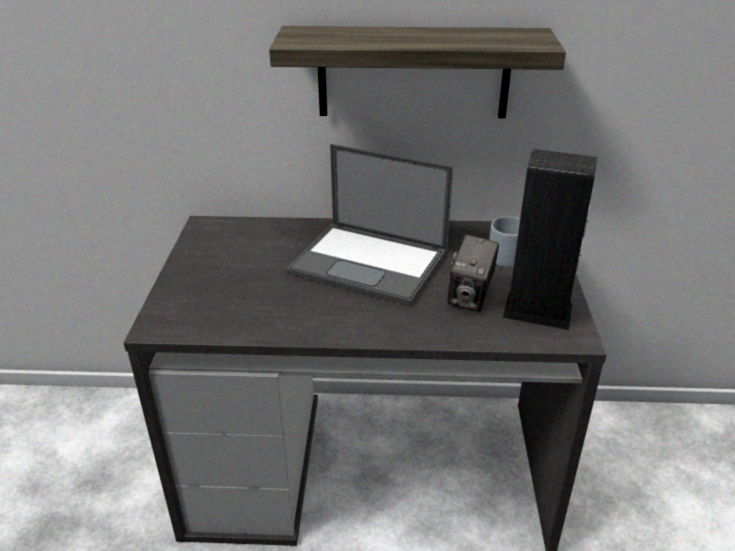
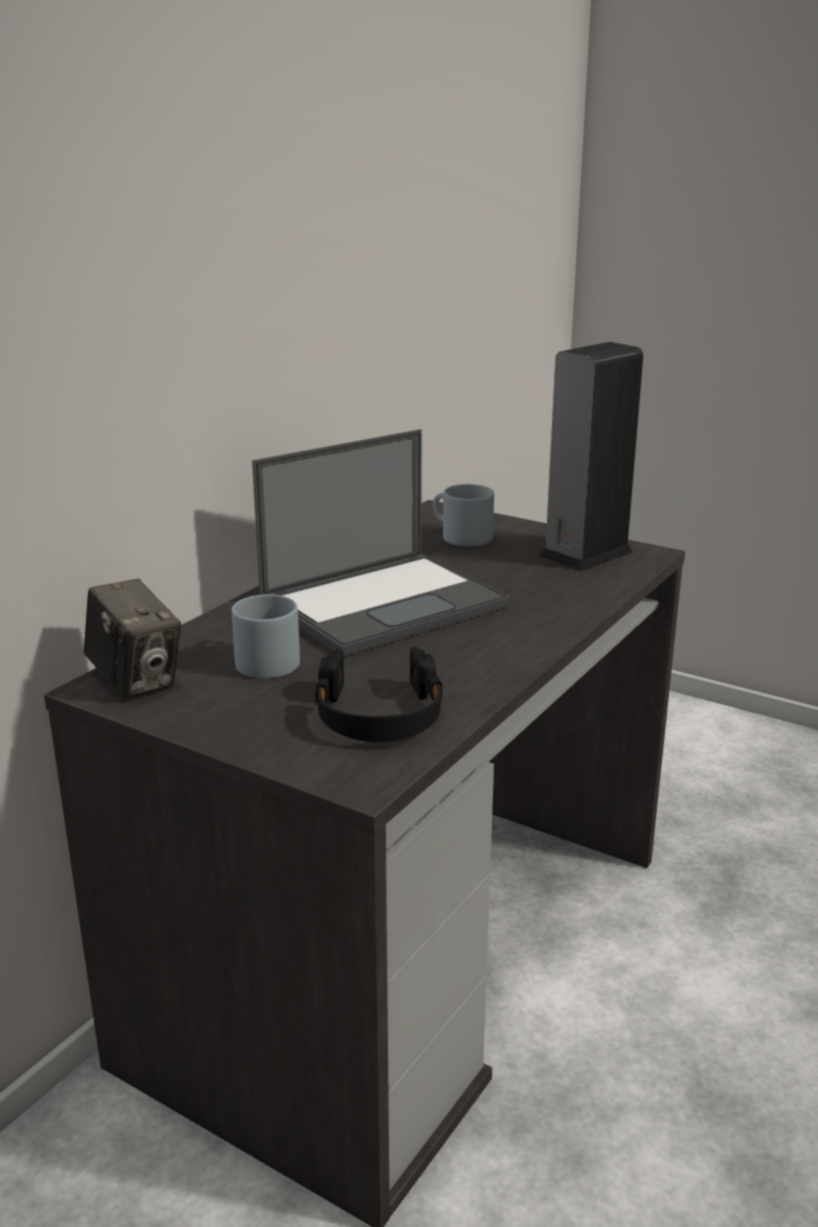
camera: 60 degrees left, 10 degrees down
(228, 308) = (379, 714): none -> black headphones
(264, 252) = (261, 660): none -> grey mug
(413, 72) = (287, 333): shelf -> none
(470, 297) = (526, 574): camera -> camera (136, 681)

